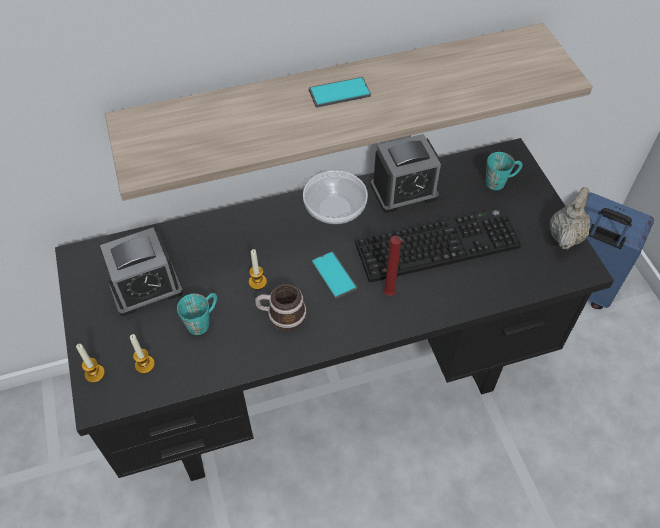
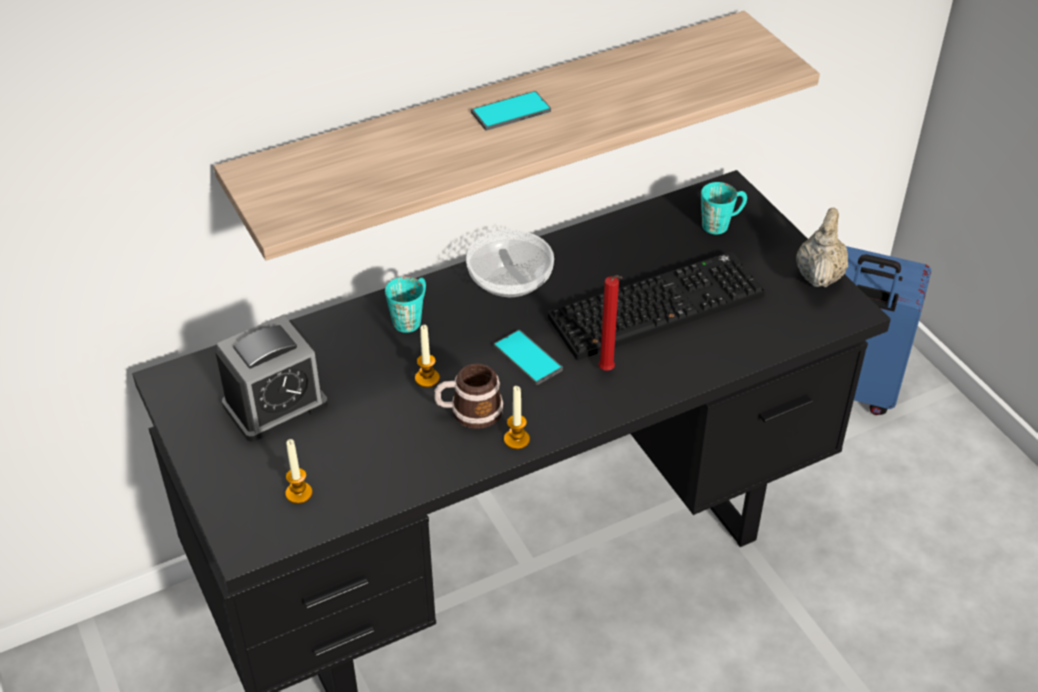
camera: 10 degrees left, 10 degrees down
(94, 374) = (232, 513): candle -> candle (516, 440)
(203, 320) = (364, 432): turquoise mug -> turquoise mug (411, 317)
(404, 191) = (597, 249): alarm clock -> none

